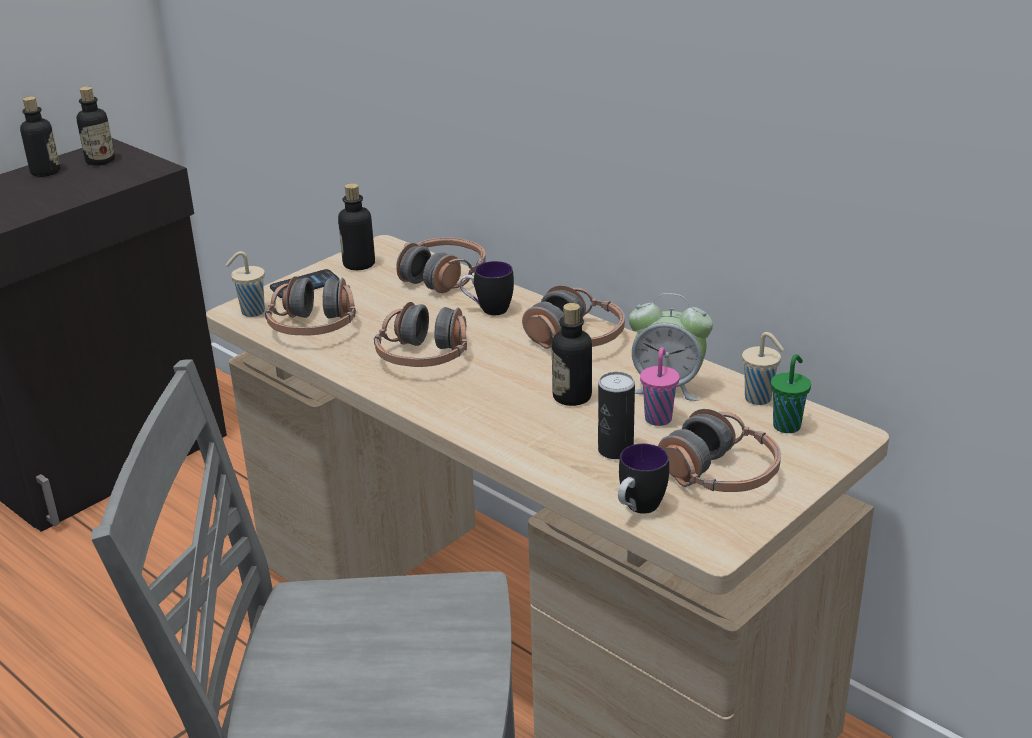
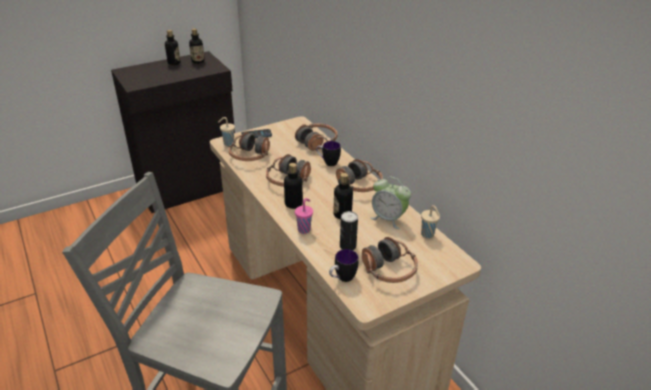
camera: 15 degrees right, 5 degrees up
(359, 264) = (284, 129): bottle -> bottle (293, 204)
(658, 418) = (375, 234): pink cup -> pink cup (304, 229)
(787, 425) = (434, 251): green cup -> none

